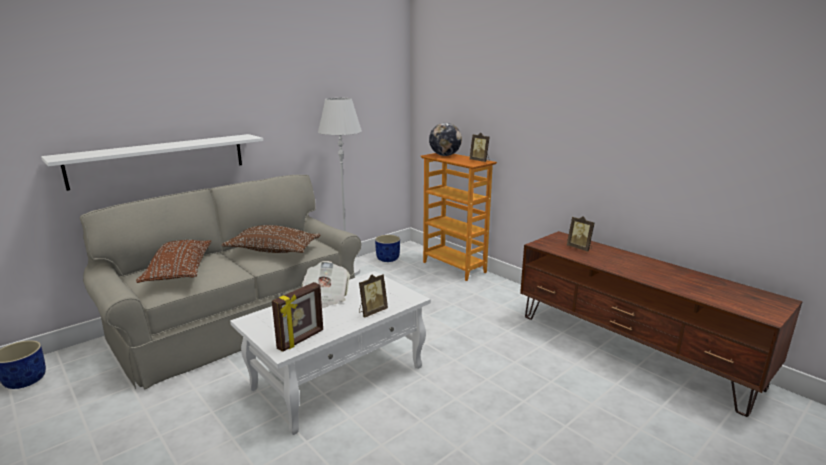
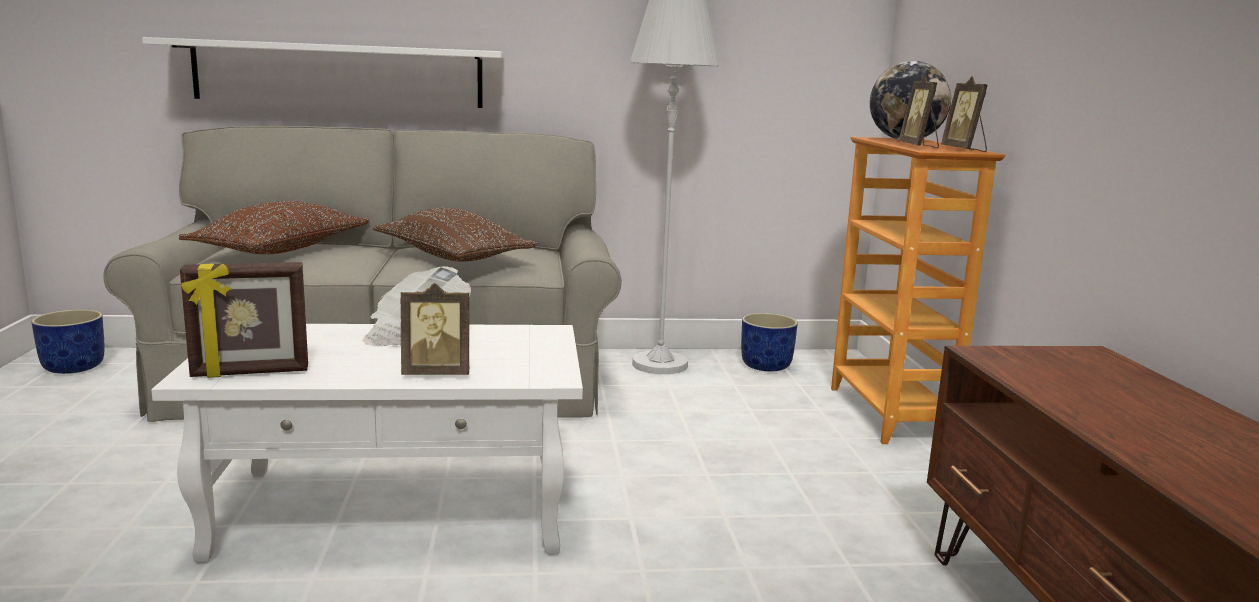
camera: 35 degrees right, 5 degrees down
(580, 248) = (1102, 386): picture frame -> picture frame (918, 146)

